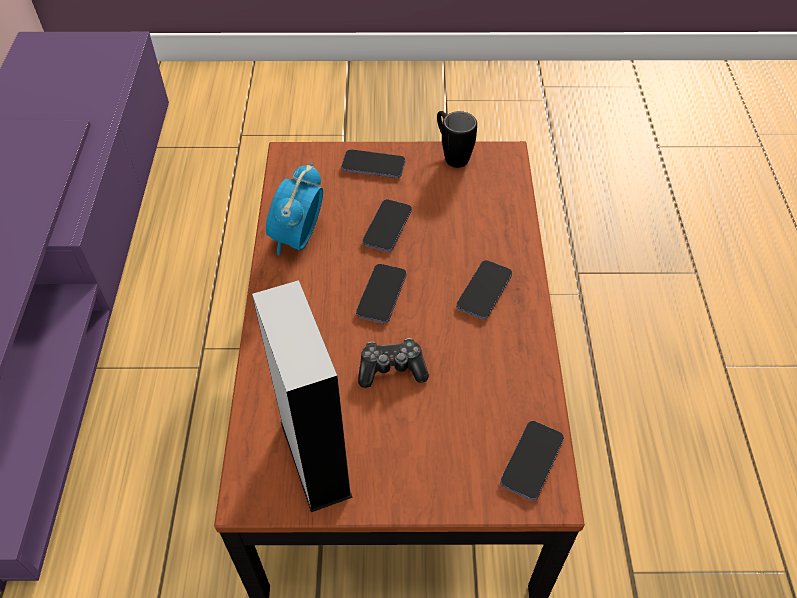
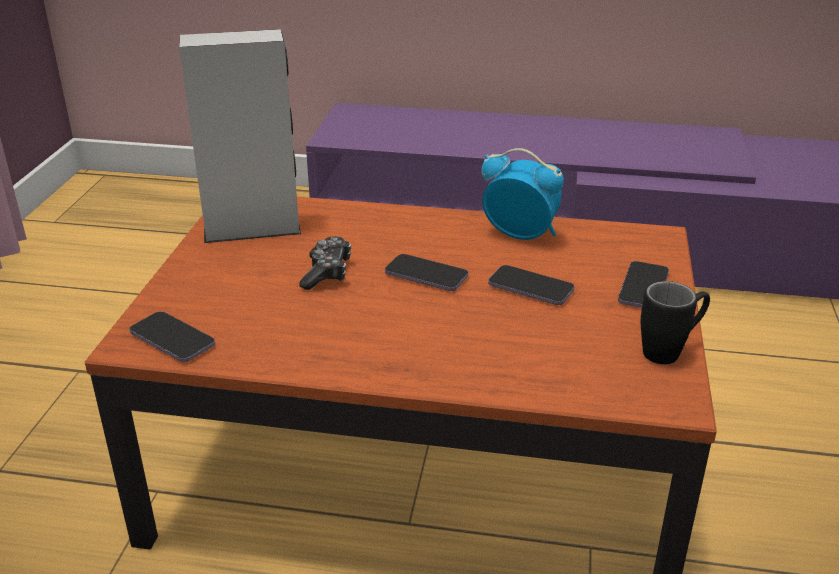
camera: 100 degrees right, 20 degrees down
(484, 291) = (410, 342): phone -> none

